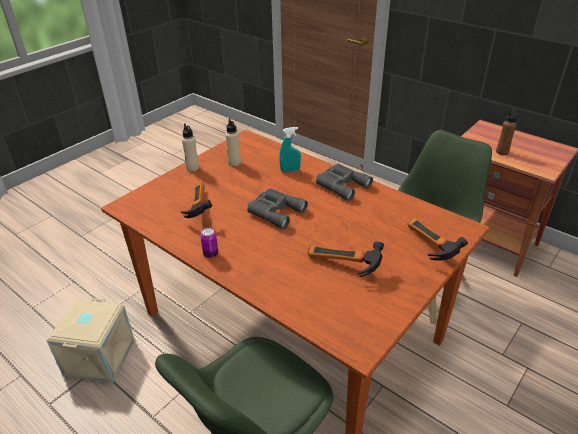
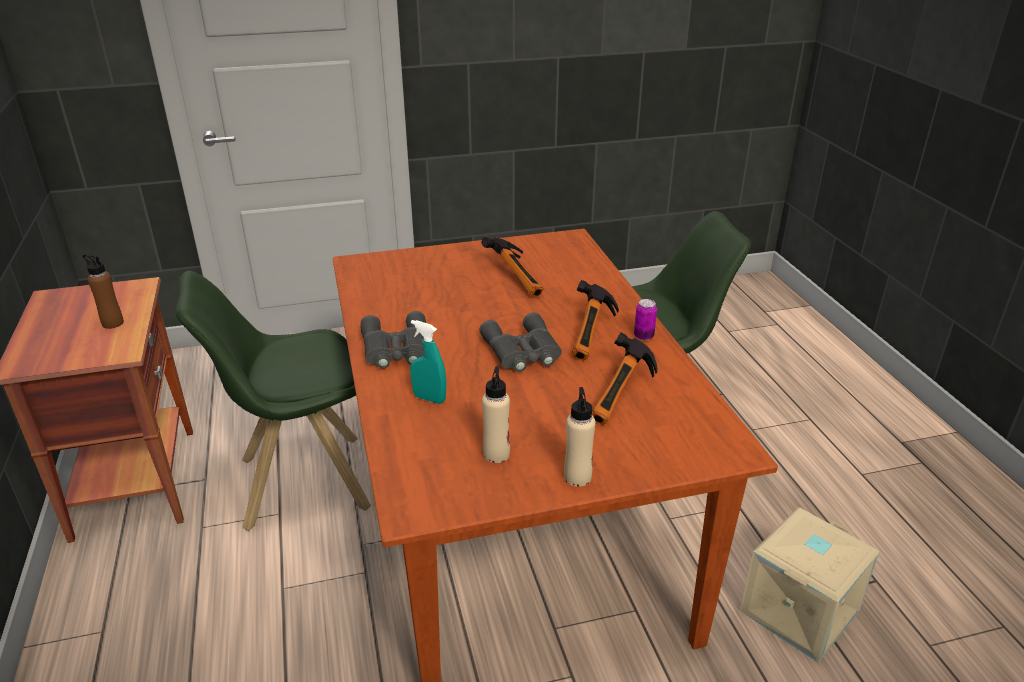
camera: 145 degrees left, 5 degrees down
(427, 247) = (420, 263): hammer -> hammer (594, 336)

